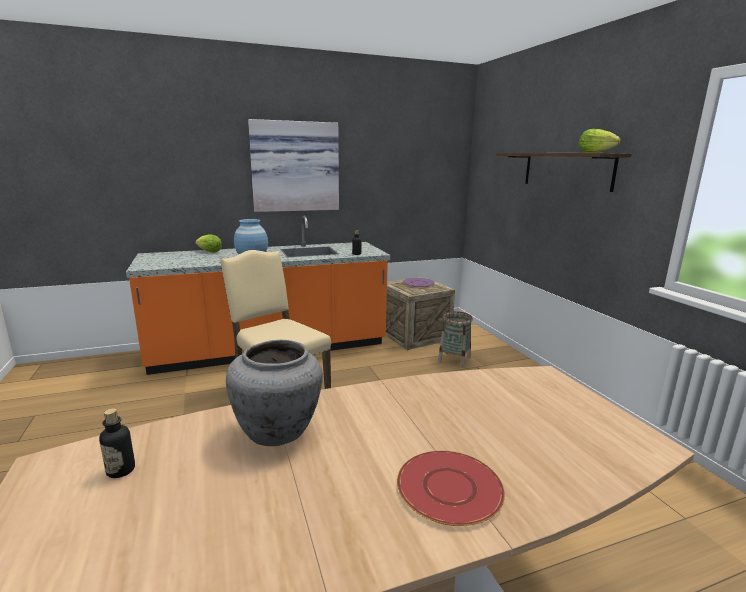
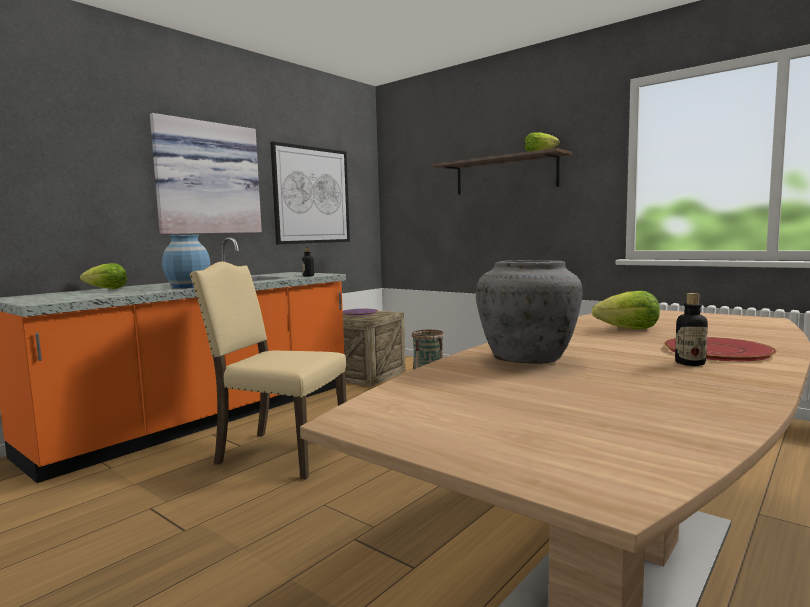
camera: 30 degrees left, 10 degrees down
(121, 470) = (453, 401): bottle -> bottle (690, 363)
(393, 176) = (311, 195): none -> picture
(459, 412) = (629, 329): none -> lettuce

